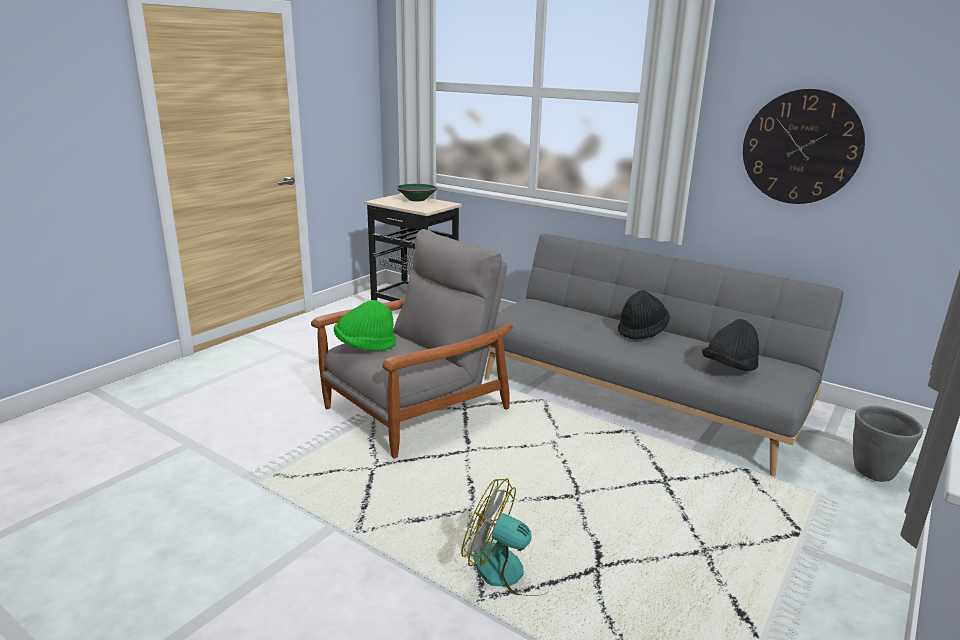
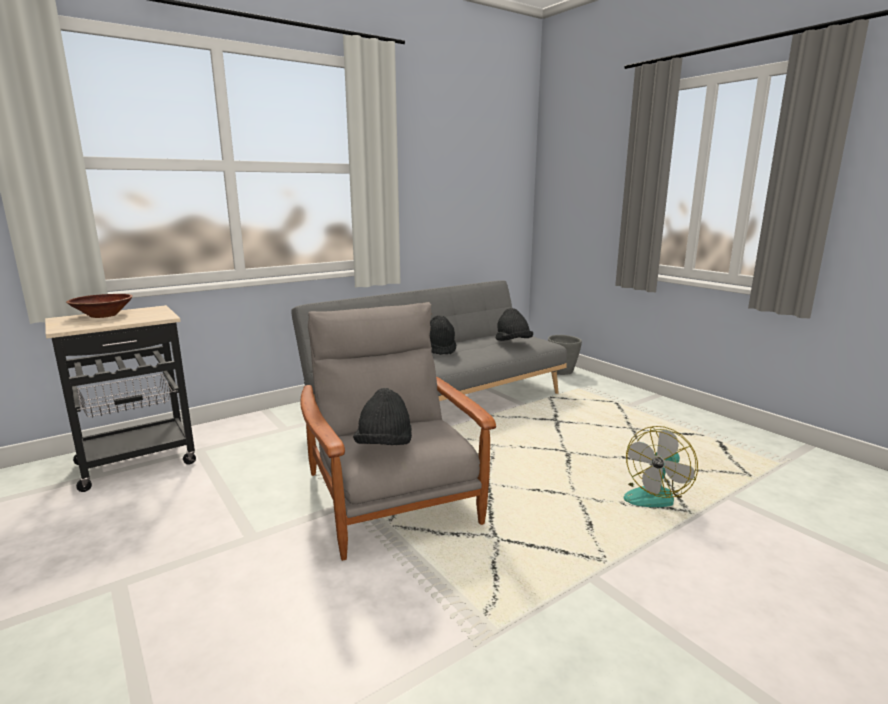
camera: 70 degrees left, 5 degrees down
(365, 346) = (384, 446): green hat -> black hat
(416, 200) = (103, 315): green bowl -> brown bowl
(801, 147) = (448, 198): wall clock -> none

